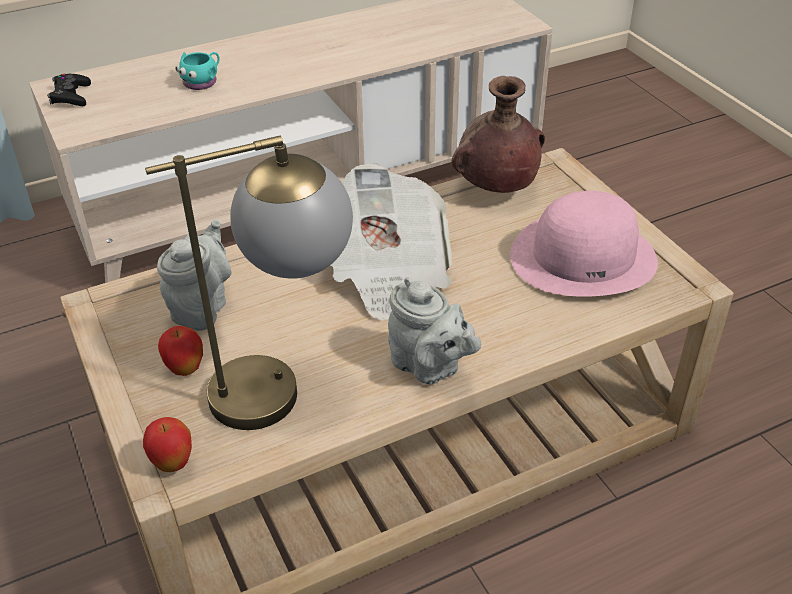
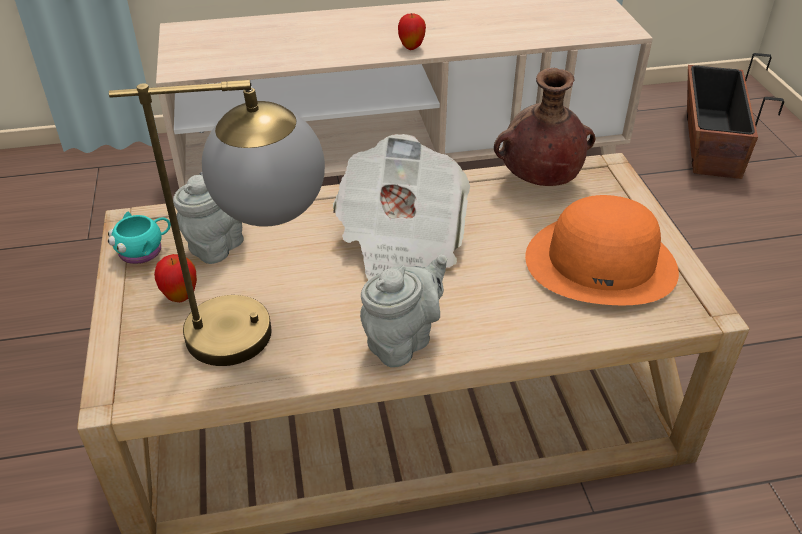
camera: 15 degrees right, 0 degrees up
(71, 96) = (188, 39): black game controller -> none
(173, 464) = (130, 381): apple -> apple (411, 47)
(202, 81) = (304, 42): turquoise mug -> turquoise mug (144, 250)
(429, 367) = (403, 340): grey teapot -> grey teapot turned 105 degrees counterclockwise
(583, 256) = (601, 262): pink hat -> orange hat
(610, 123) = (710, 143): none -> planter

